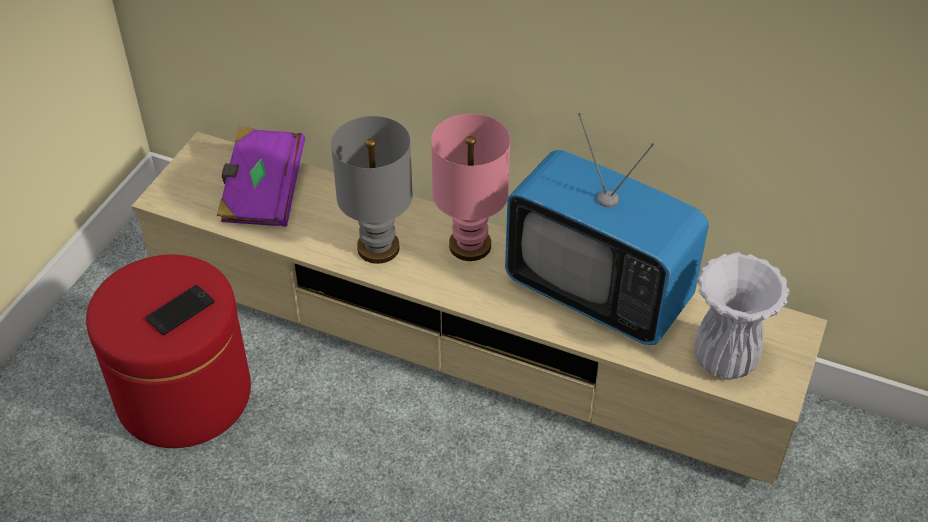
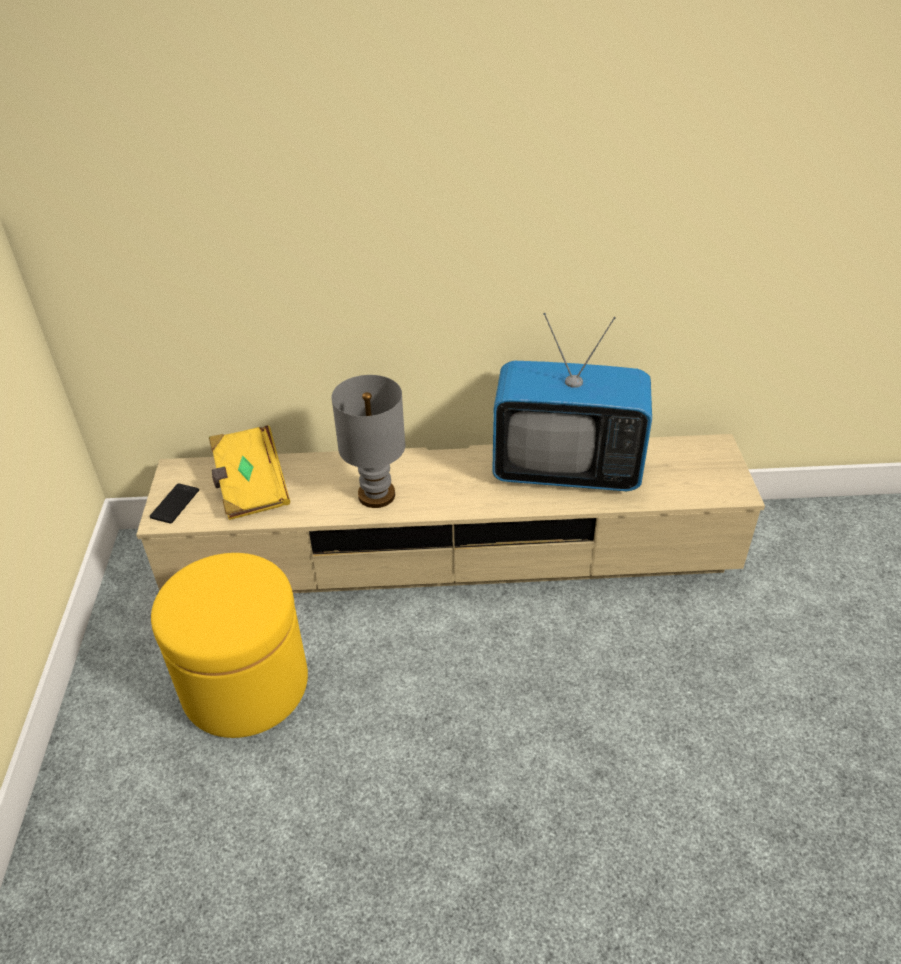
camera: 25 degrees left, 5 degrees down
(180, 310) = (244, 598): phone -> phone (175, 504)
(184, 395) = (245, 685): red ottoman -> yellow ottoman
(262, 193) = (250, 487): purple book -> yellow book
(469, 245) = (447, 469): pink table lamp -> none
(723, 359) = (686, 483): white vase -> none

